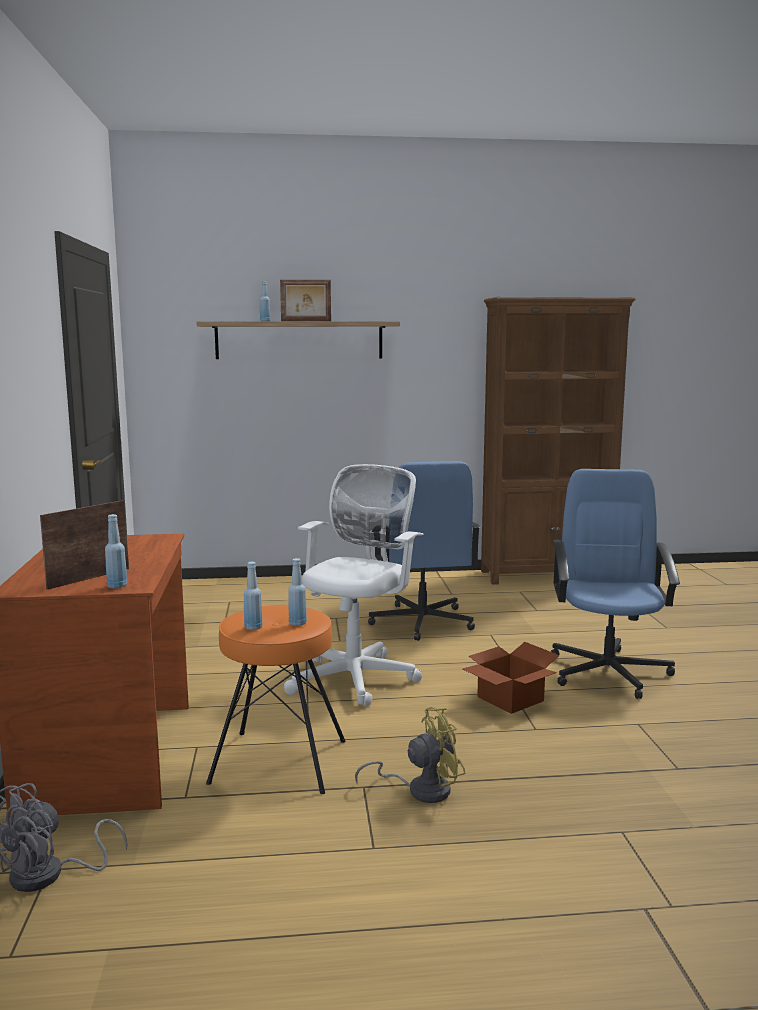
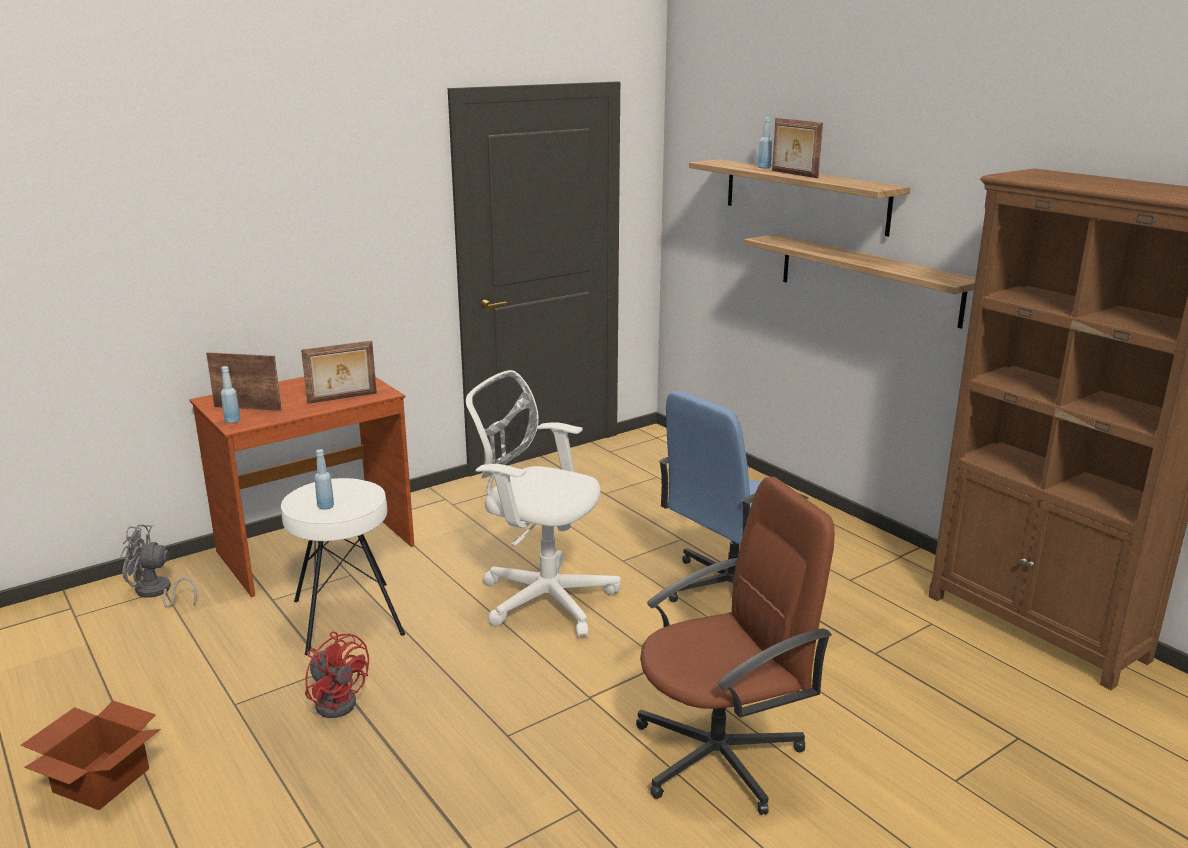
camera: 60 degrees right, 10 degrees up
(146, 548) = (342, 398): none -> picture frame
(253, 628) = (304, 494): blue bottle -> none
(279, 762) = (347, 617): orange stool -> white stool
(357, 677) = (542, 598): white office chair -> white office chair turned 150 degrees counterclockwise
(368, 392) = (868, 279): none -> shelf
(420, 789) = (338, 700): yellow fan -> red fan
(508, 699) = (568, 700): cardboard box -> cardboard box (101, 779)
(608, 671) = (720, 756): blue office chair -> brown office chair

